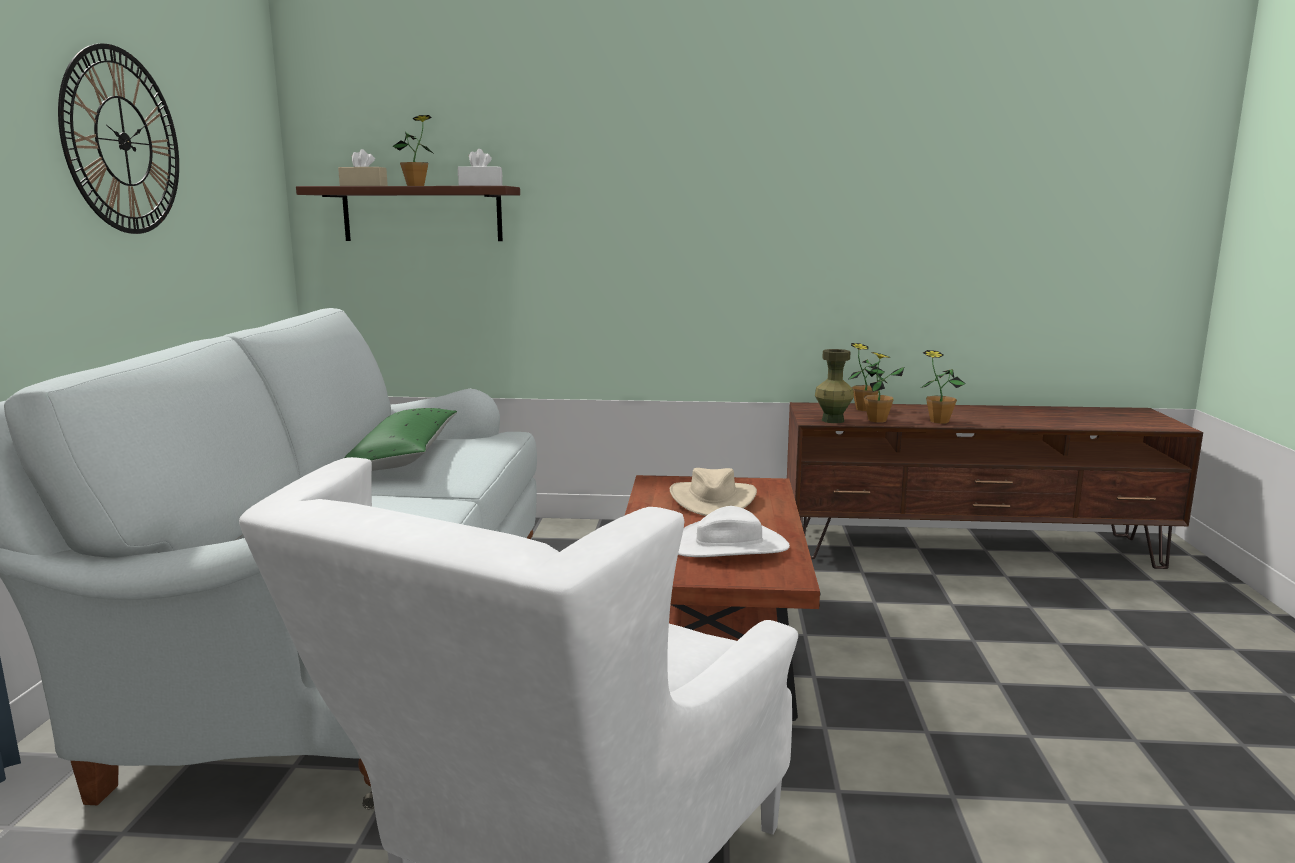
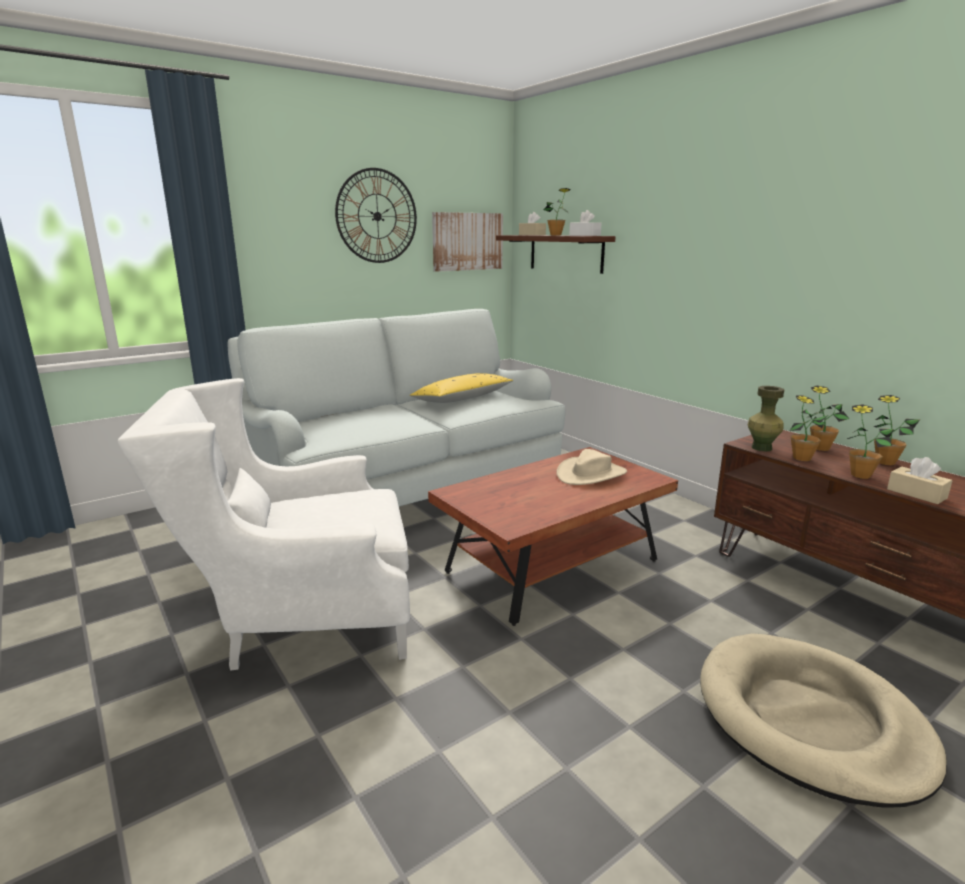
camera: 50 degrees right, 5 degrees up
(242, 196) = (467, 241): none -> picture
(402, 457) = (462, 399): green pillow -> yellow pillow
(729, 546) = (528, 500): white hat -> none
(923, 408) = (885, 462): none -> potted plant
(995, 423) = (916, 493): none -> beige tissue box
(1082, 652) = (809, 721): none -> beige dog bed

